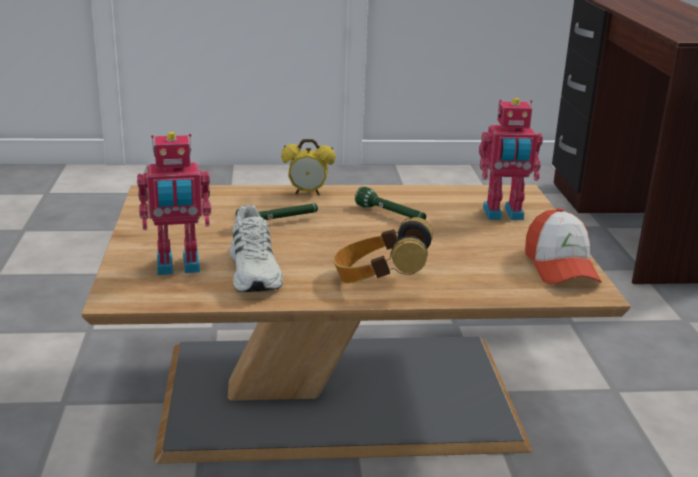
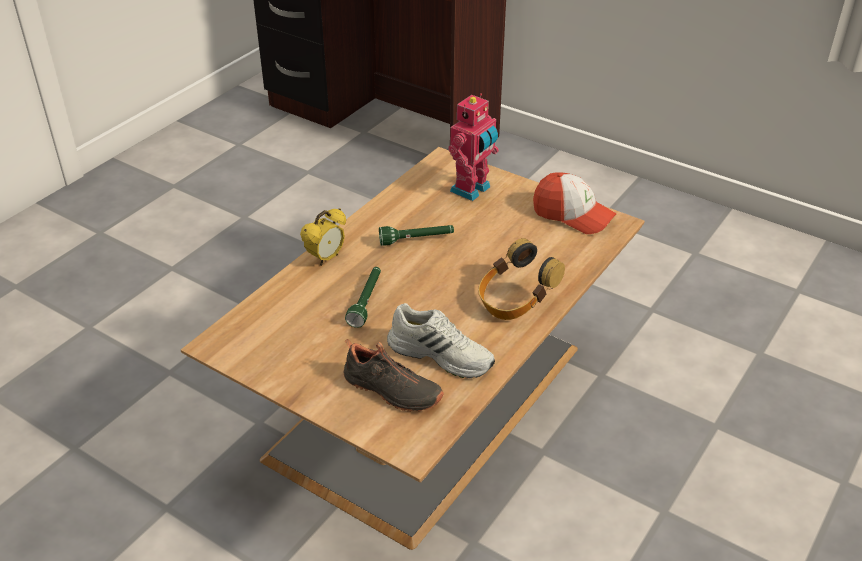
camera: 50 degrees left, 15 degrees up
(178, 267) = (391, 391): toy robot -> black shoe

